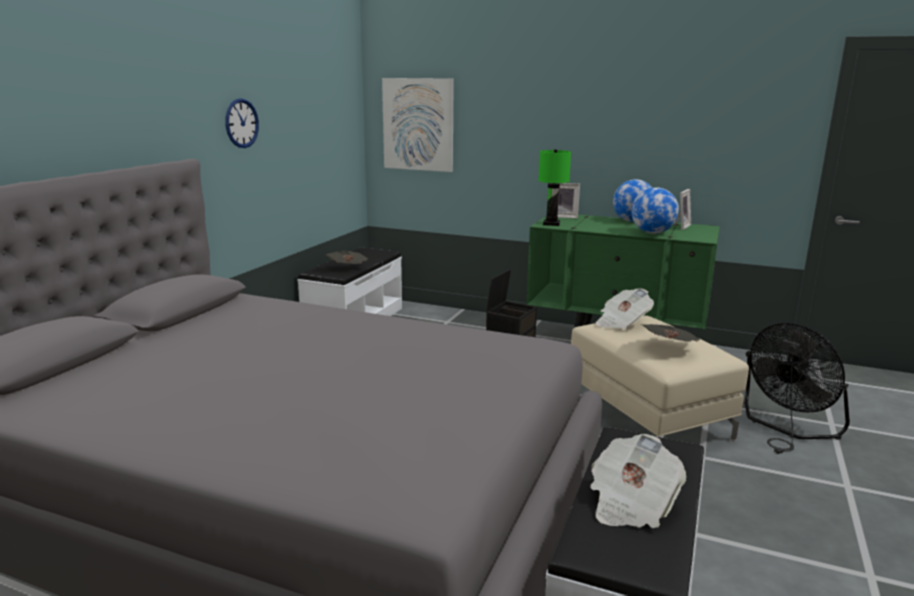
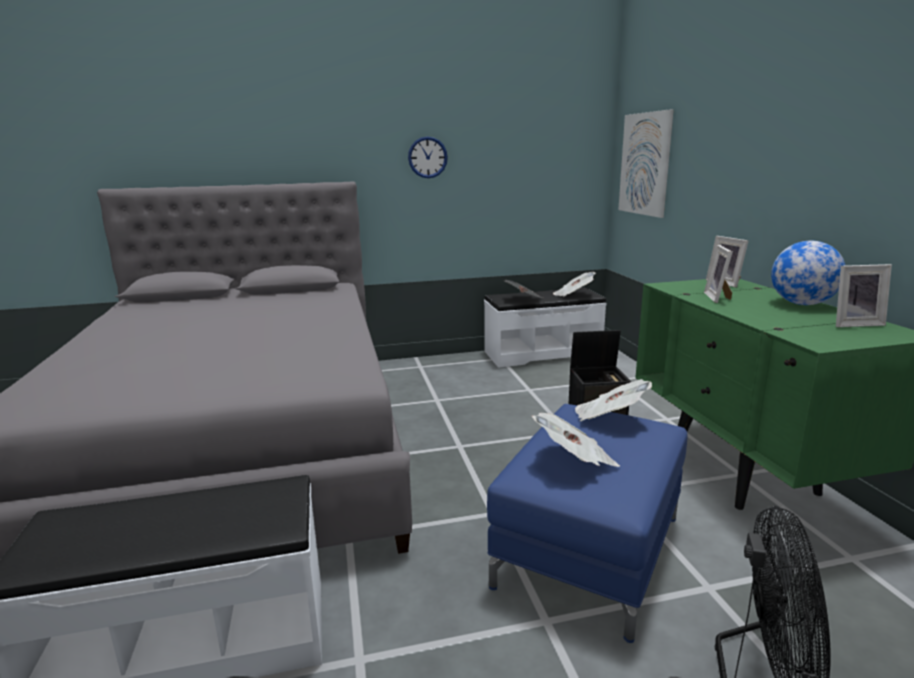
camera: 55 degrees right, 0 degrees up
(551, 224) = (678, 286): green table lamp -> none
(594, 226) = (718, 298): none -> picture frame
(631, 503) = (144, 523): newspaper -> newspaper (573, 295)
(646, 418) = (588, 549): beige ottoman -> blue ottoman
(652, 233) = (768, 319): globe -> none

